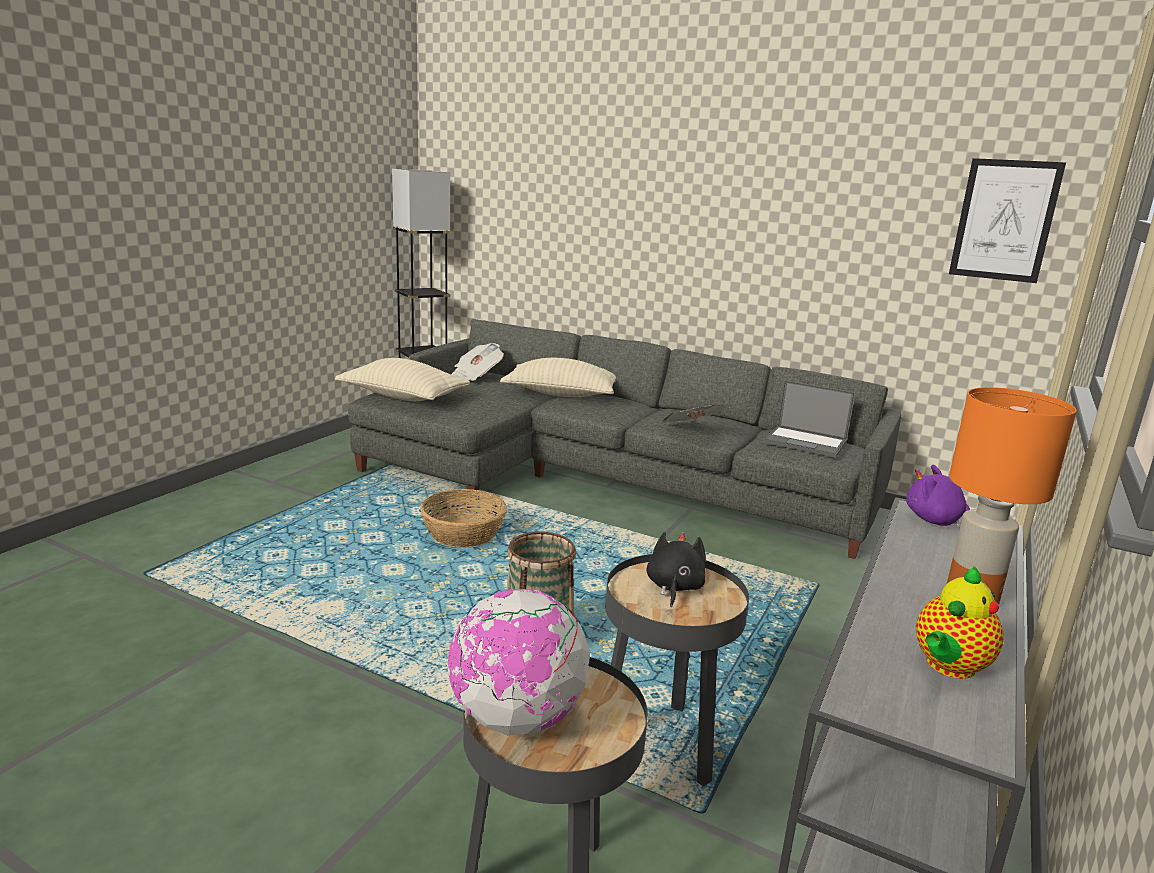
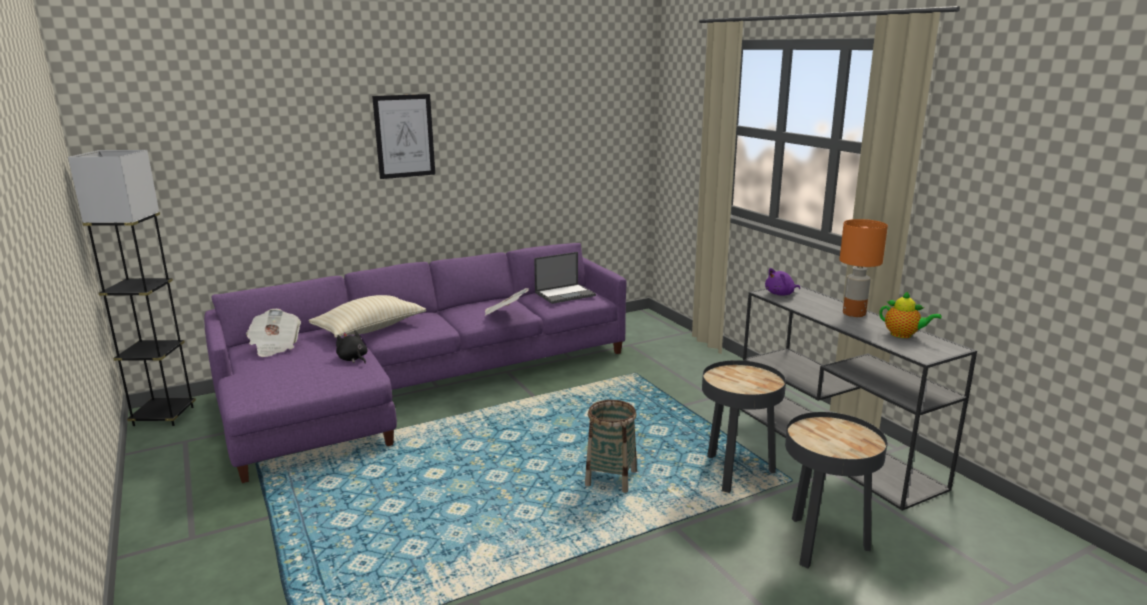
camera: 55 degrees left, 0 degrees up
(403, 397) = (274, 387): beige pillow -> none
(464, 533) = (436, 463): basket -> none
(516, 719) = (835, 449): globe -> none
(597, 476) = (416, 384): grey sofa -> purple sofa
(674, 587) = (736, 379): black plush toy -> black plush toy (353, 359)
(948, 667) = (903, 335): teapot -> teapot turned 45 degrees counterclockwise
(1004, 220) = (608, 126): picture -> picture (404, 136)

